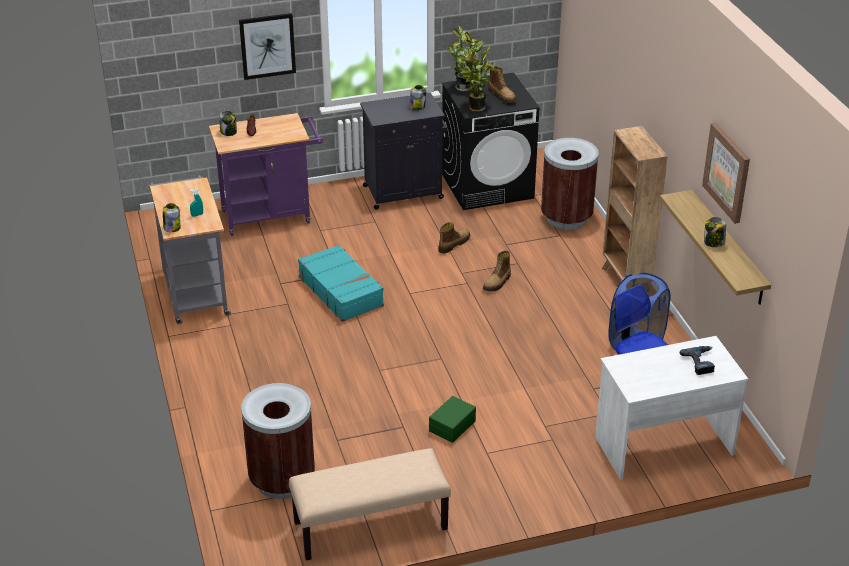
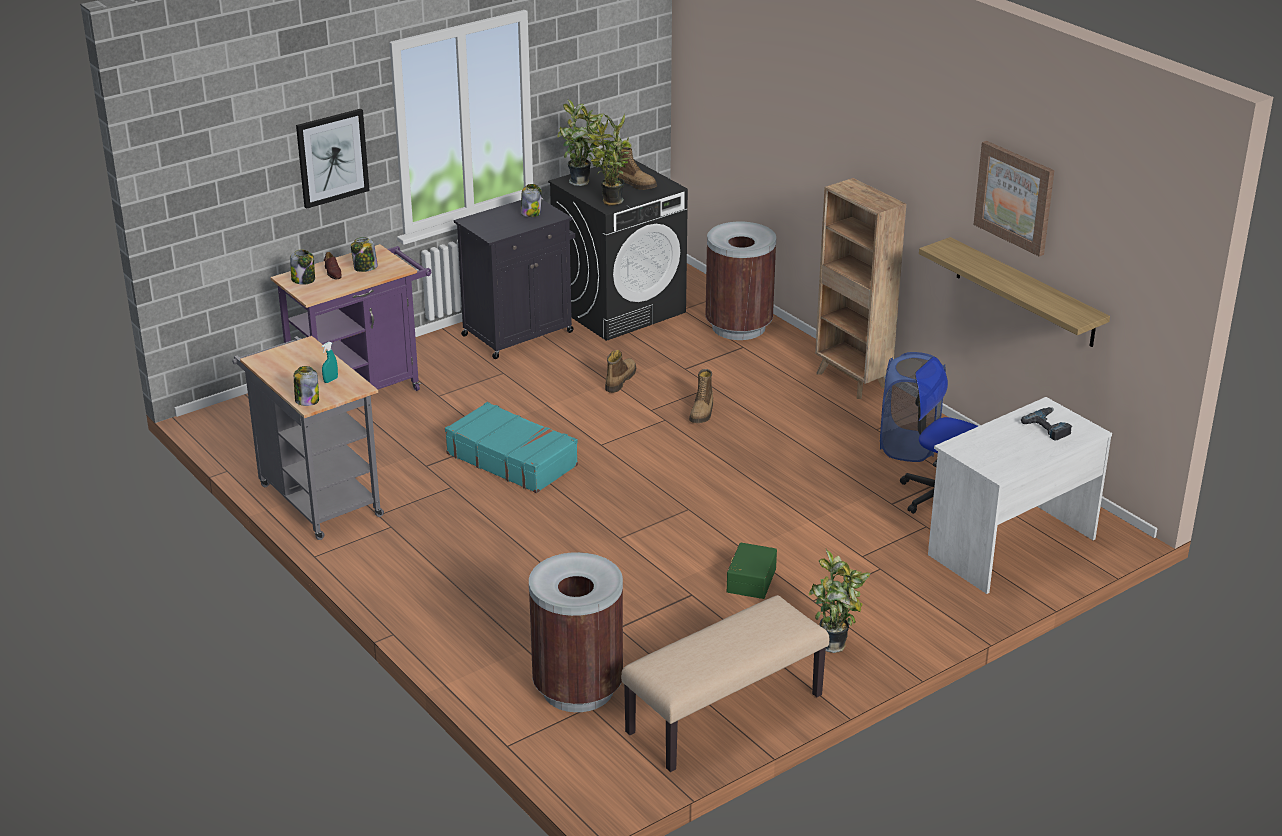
camera: 20 degrees left, 5 degrees down
(482, 493) = (836, 645): none -> potted plant
(713, 243) = (1016, 286): jar -> jar (365, 268)

